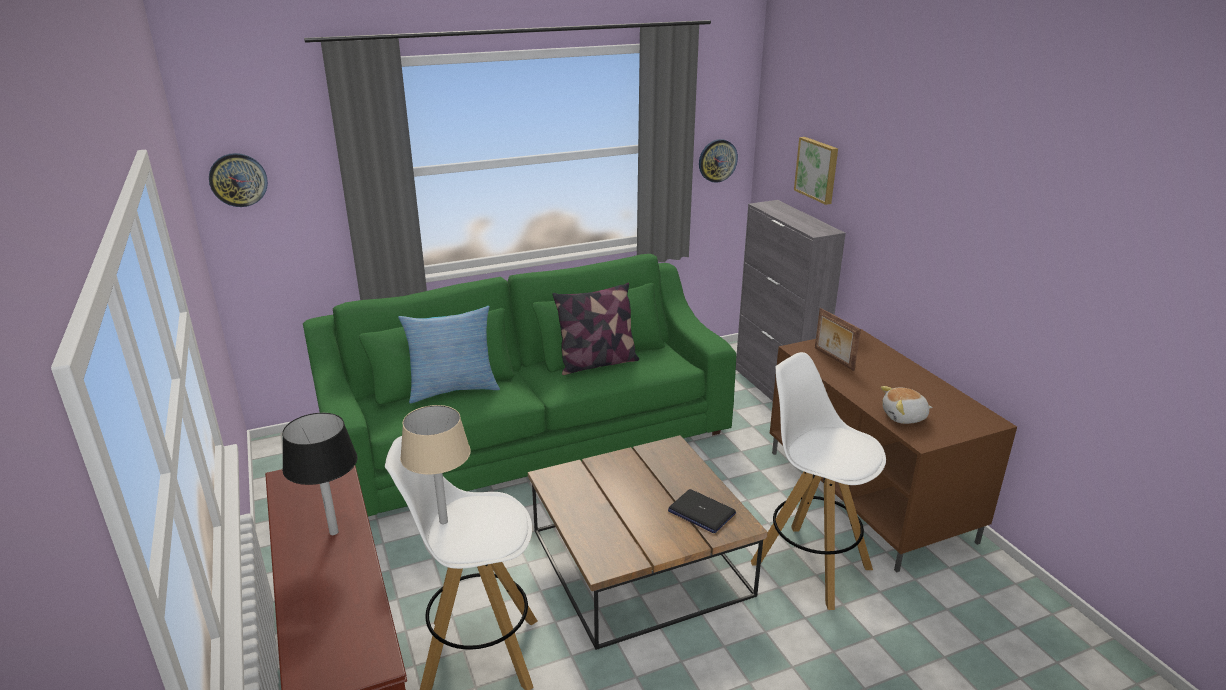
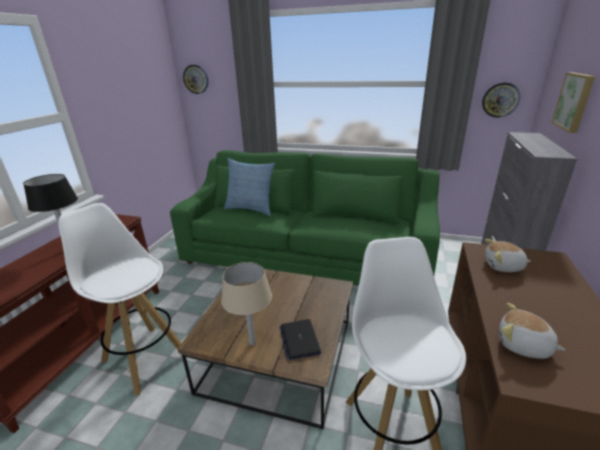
camera: 40 degrees right, 0 degrees up
(443, 521) = (115, 265): beige table lamp -> beige table lamp (252, 343)
(597, 363) = (340, 219): pillow -> none
(833, 359) = (503, 266): picture frame -> plush toy

